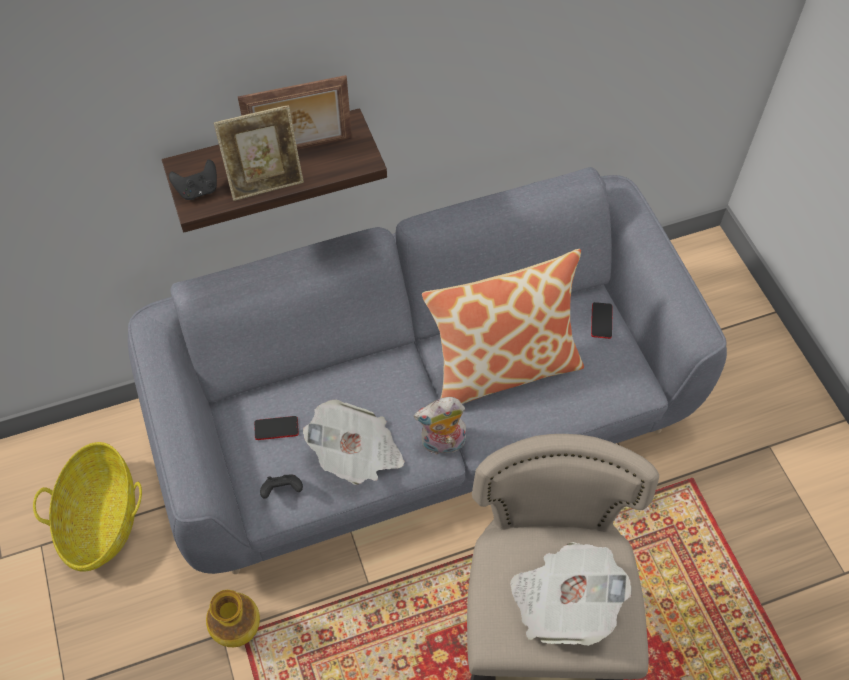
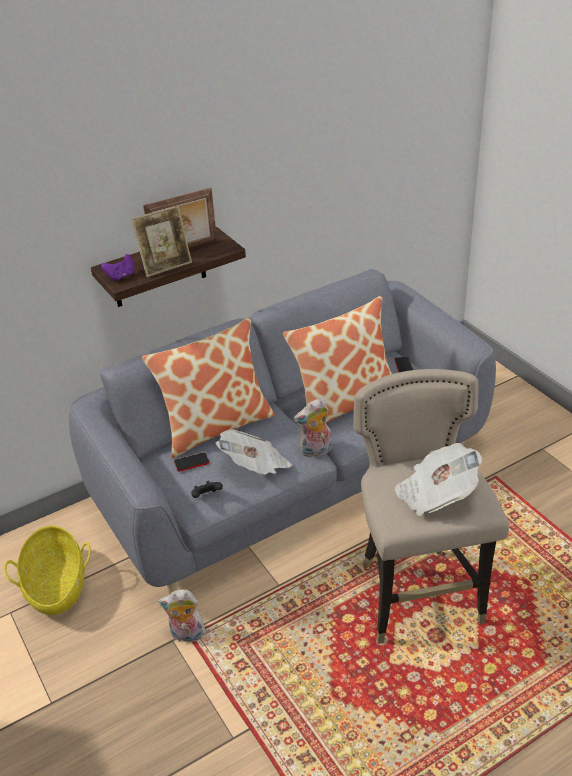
camera: 10 degrees left, 20 degrees down
(198, 190) = (121, 276): black game controller -> purple game controller
(240, 631) = (186, 635): vase -> plush toy
(323, 370) = (216, 426): none -> pillow

